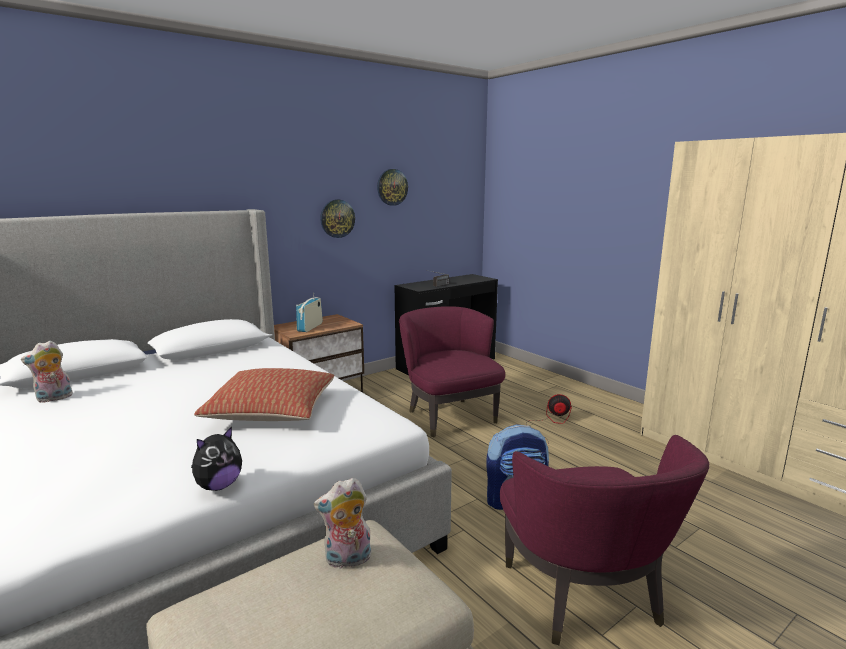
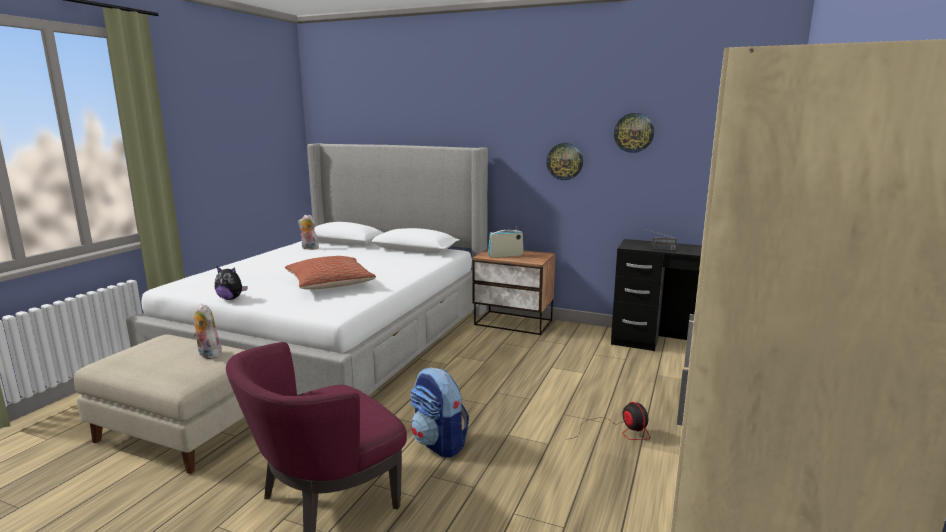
camera: 60 degrees right, 0 degrees up
(449, 416) = (556, 377): purple armchair -> none

